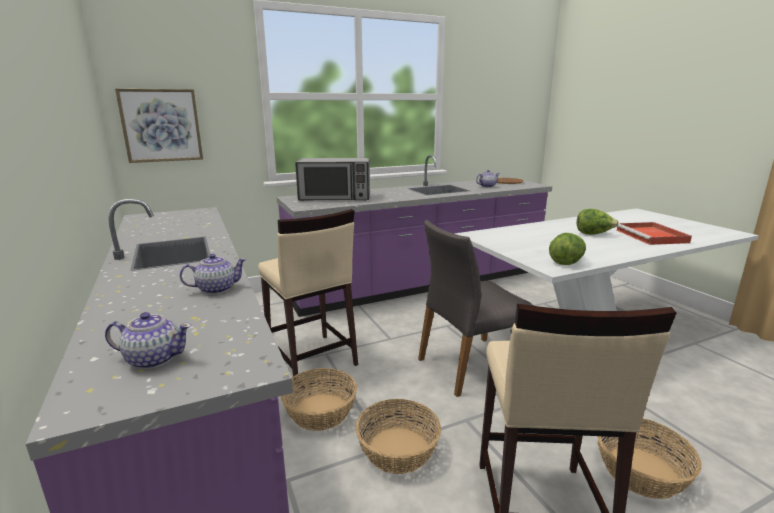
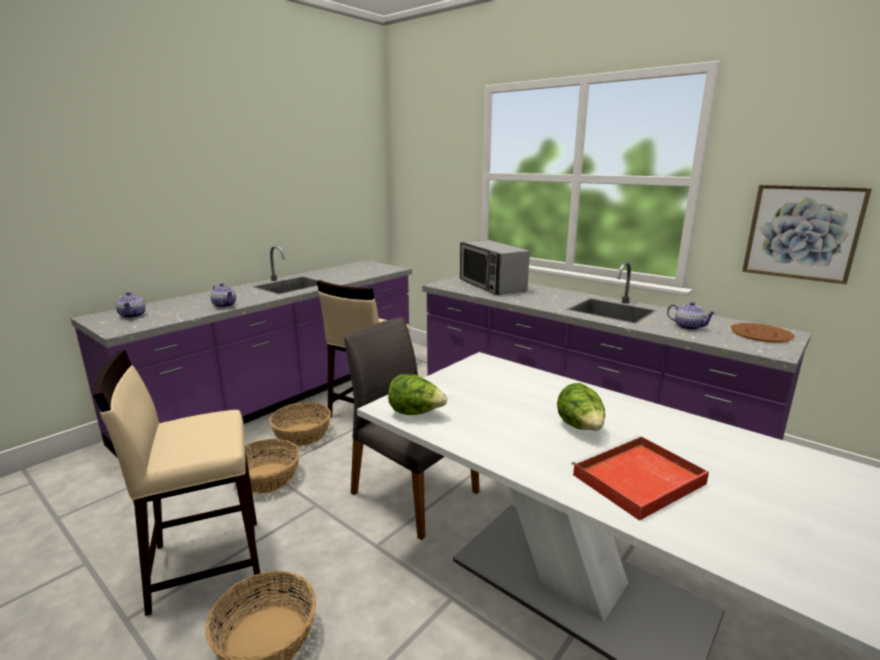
camera: 65 degrees right, 0 degrees up
(161, 125) = (416, 198): picture -> picture (802, 232)

